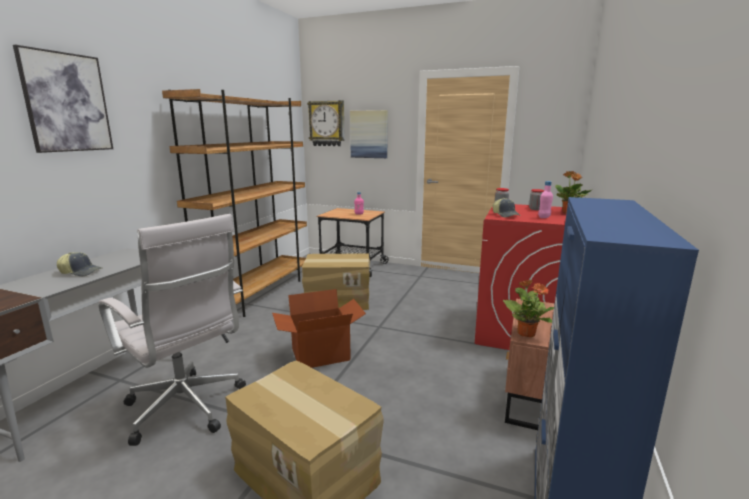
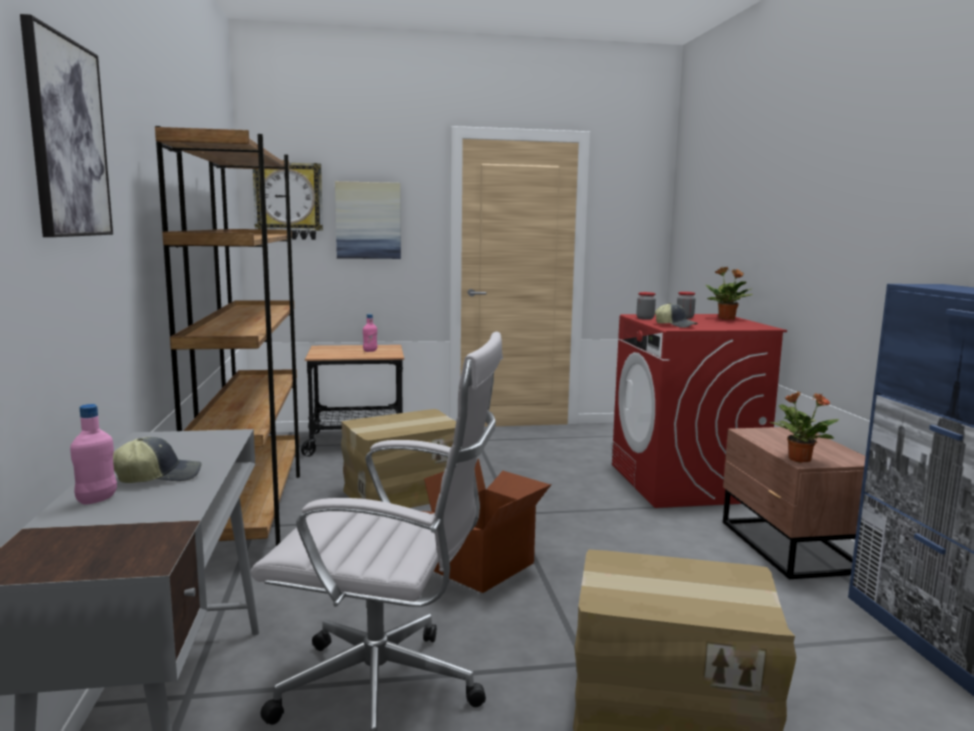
camera: 30 degrees left, 5 degrees down
(544, 217) = (719, 325): pink bottle -> pink bottle (97, 500)

